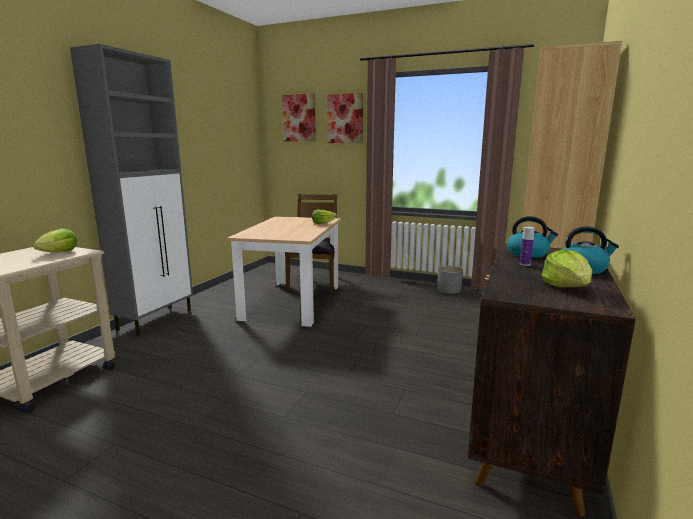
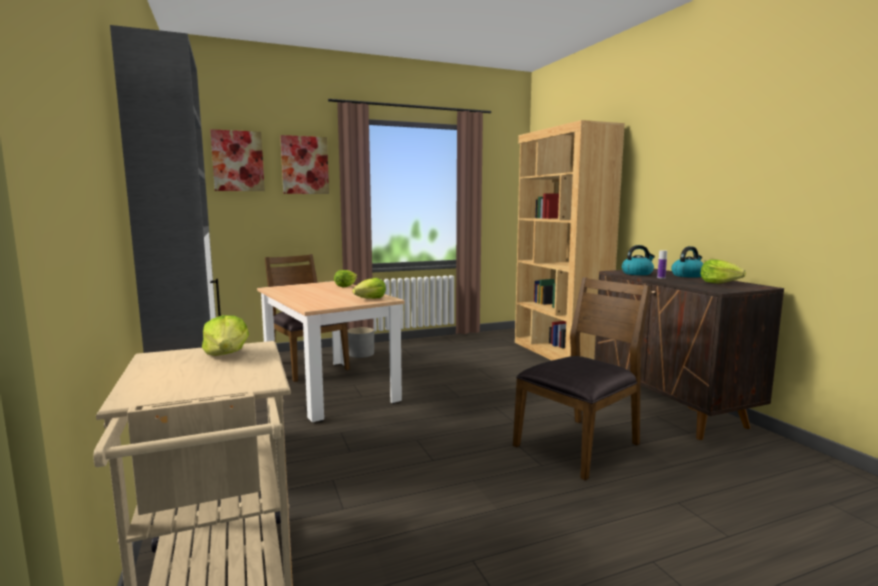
camera: 45 degrees left, 5 degrees down
(294, 236) = (370, 299): none -> lettuce
(346, 419) = (579, 445): none -> brown chair
(449, 290) = (441, 340): grey planter -> grey planter (361, 354)

